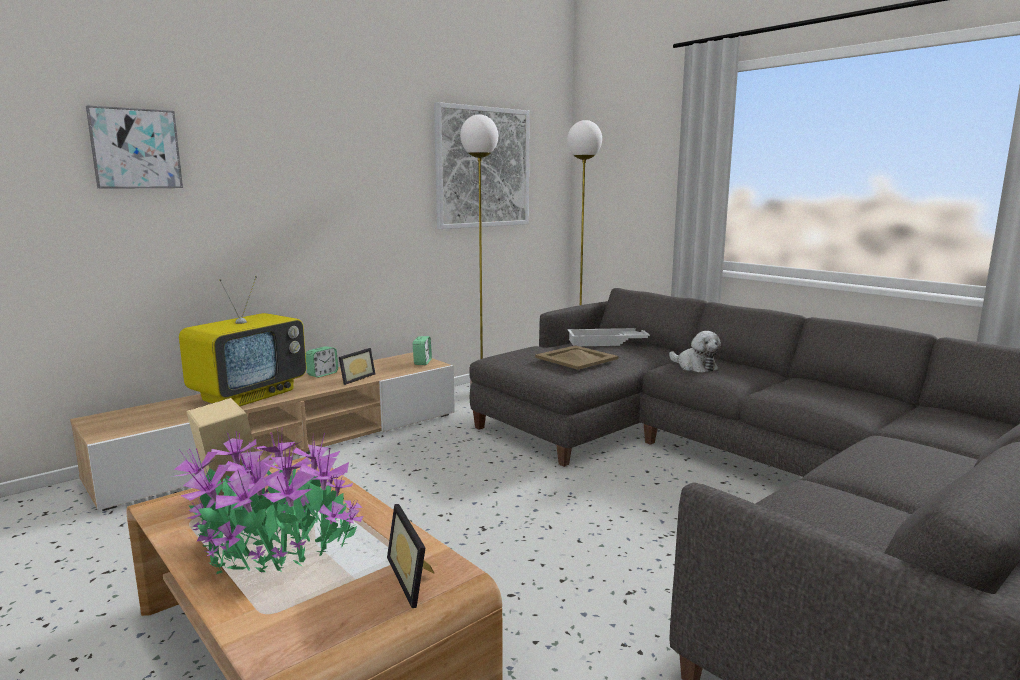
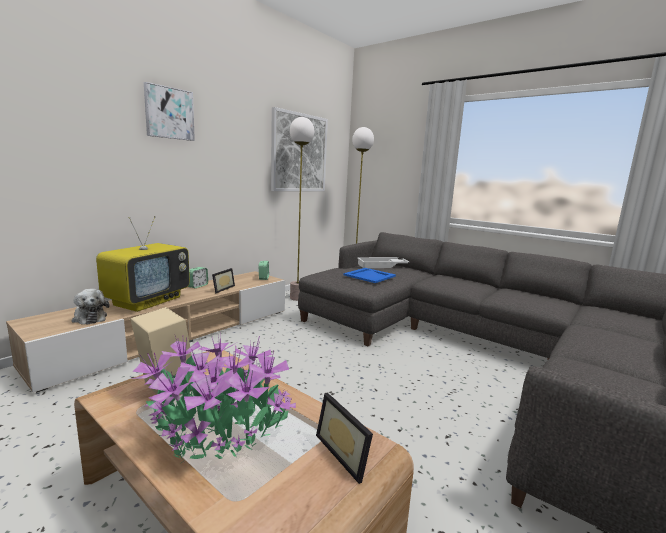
camera: 10 degrees left, 0 degrees up
(135, 149) = (63, 116): picture -> picture (169, 113)
(575, 358) = (369, 275): beige tray -> blue tray
(694, 367) = (443, 281): plush toy -> plush toy (89, 318)

